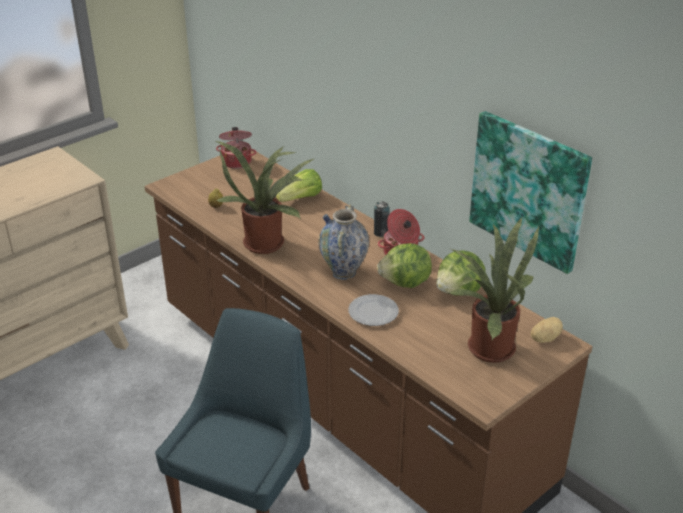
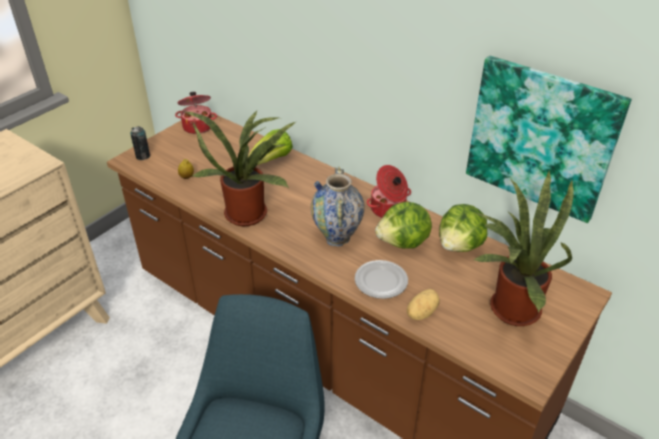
camera: 10 degrees left, 5 degrees up
(381, 233) = (362, 189): can -> can (143, 156)
(544, 338) = (562, 289): potato -> potato (420, 312)

